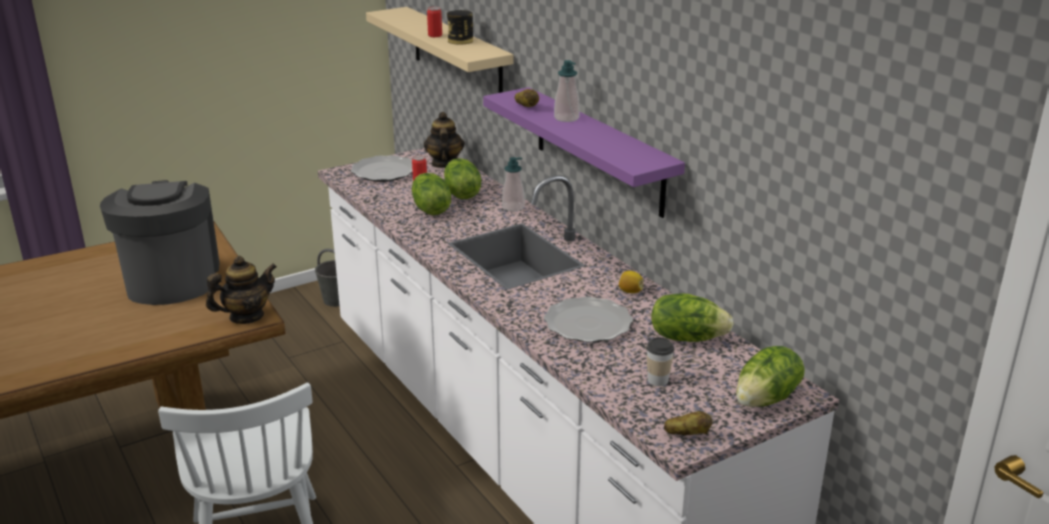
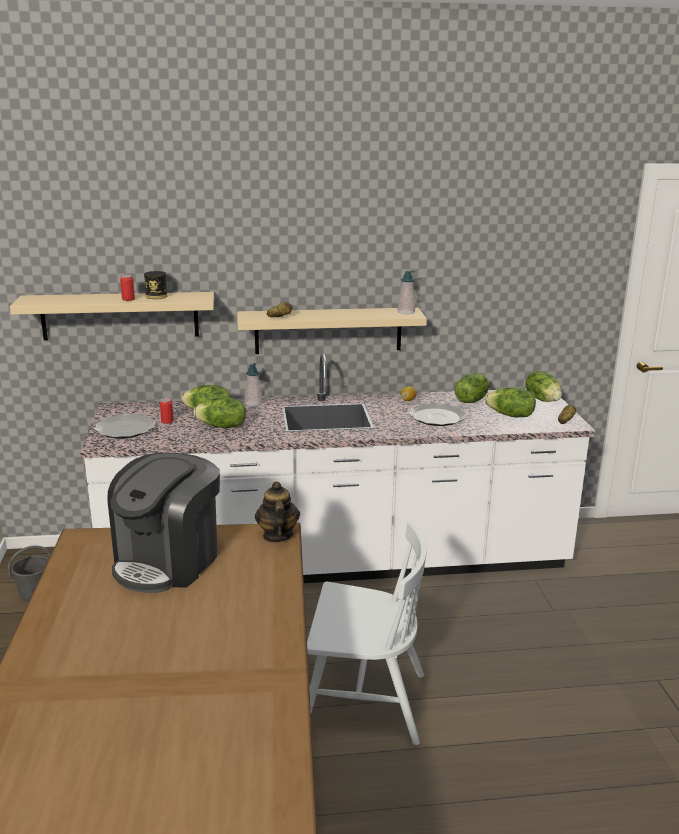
camera: 65 degrees left, 5 degrees down
(171, 279) = (168, 561): coffee machine -> coffee machine turned 75 degrees counterclockwise
(444, 163) = (142, 408): teapot -> none
(566, 118) = (315, 313): soap dispenser -> soap dispenser (406, 312)
(598, 151) = (328, 330): purple shelf -> beige shelf
(658, 380) = (510, 415): cup -> lettuce

